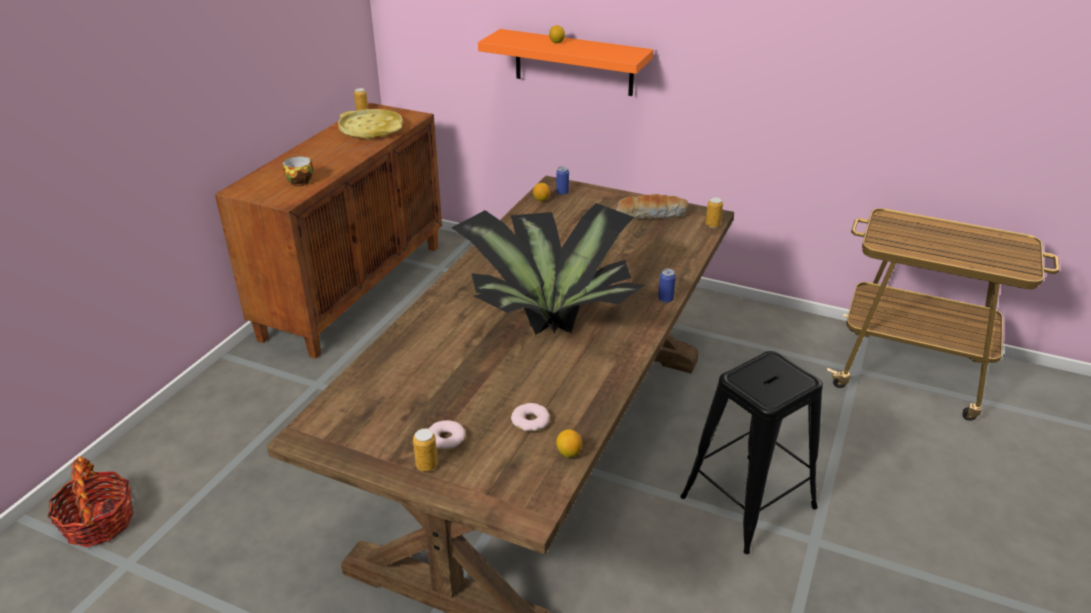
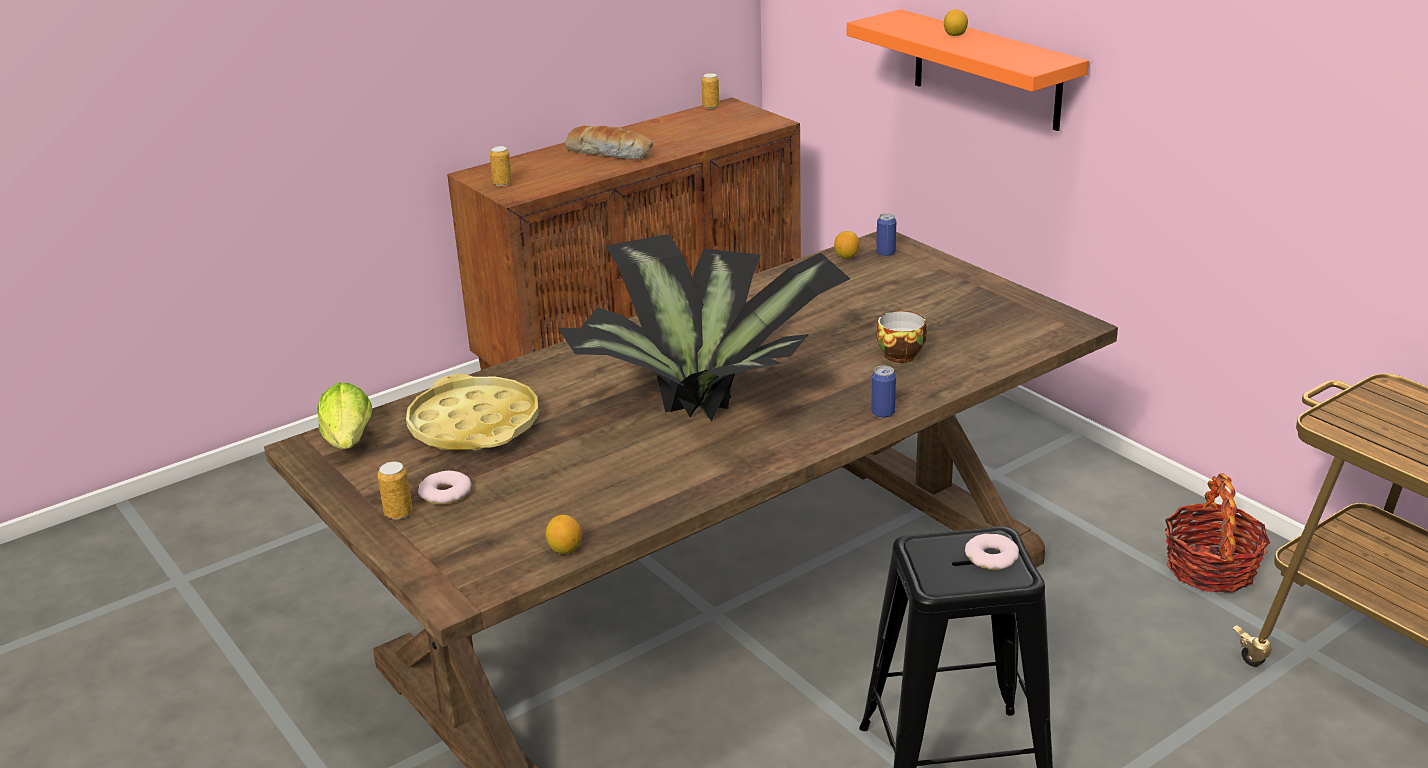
camera: 30 degrees right, 5 degrees down
(99, 522) = (185, 530): basket -> basket (1211, 569)
(300, 181) = (553, 176): cup -> cup (901, 354)
(334, 423) = (349, 444): none -> lettuce
(371, 129) = (699, 130): yellow tray -> yellow tray (474, 425)
(530, 421) = (558, 503): donut -> donut (991, 557)
(650, 215) = (981, 305): bread -> bread (610, 153)
(712, 225) = (1061, 337): can -> can (502, 183)

